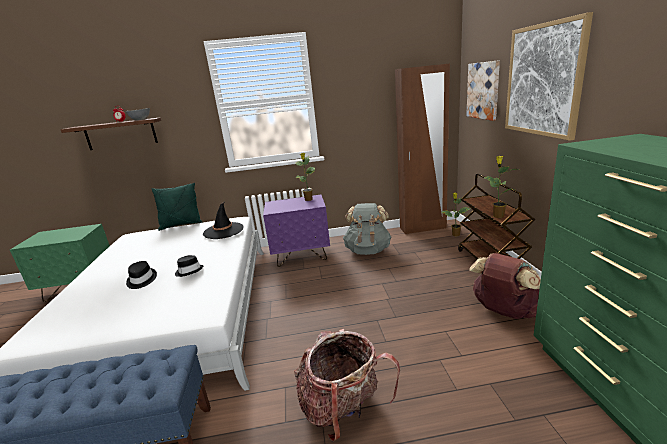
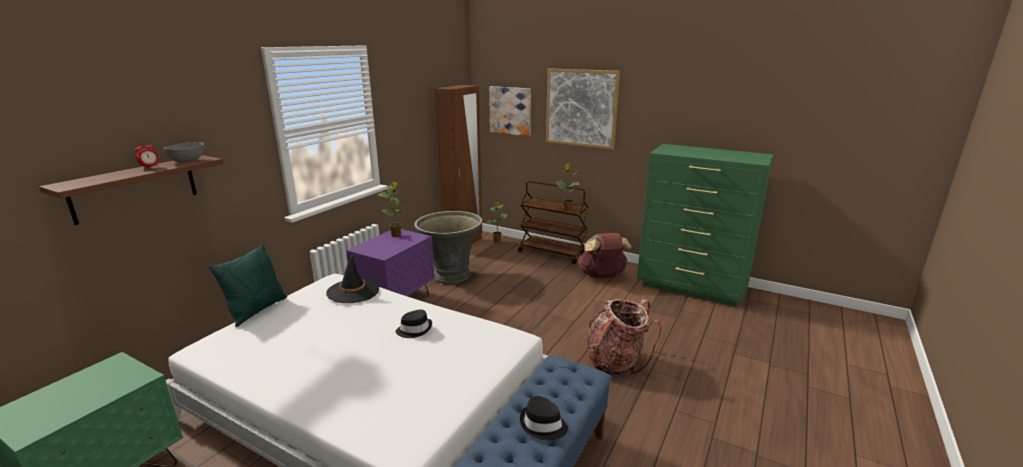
camera: 55 degrees left, 0 degrees up
(141, 280) = (386, 357): black hat -> black hat (543, 425)
(368, 250) = (451, 275): grey backpack -> grey planter

